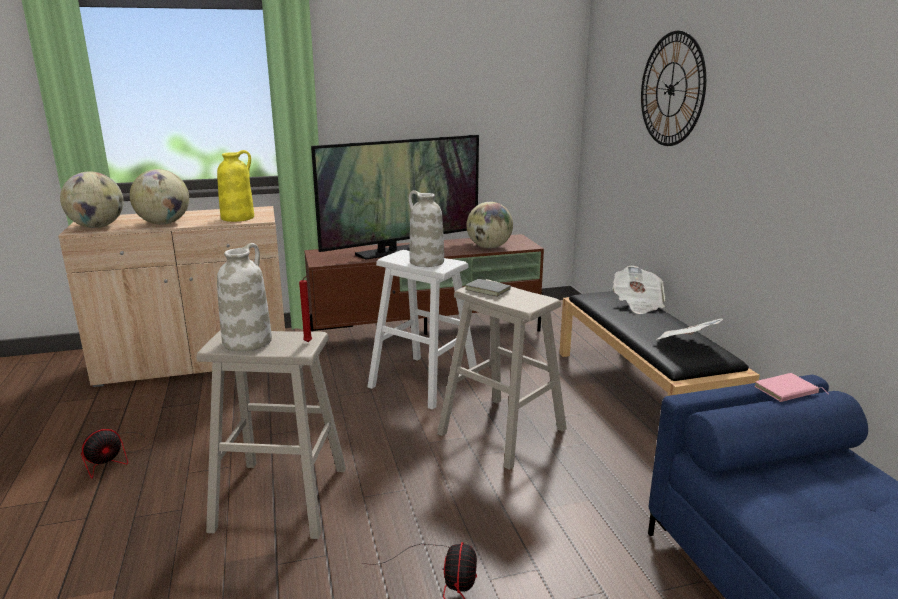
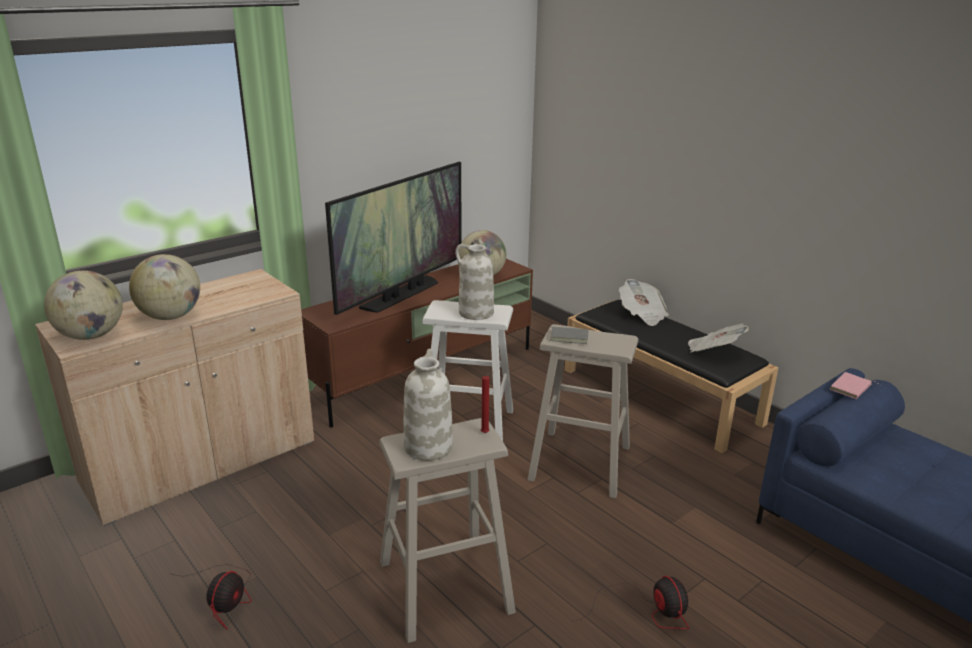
camera: 25 degrees left, 5 degrees up
(238, 218) = (248, 293): yellow vase -> none
(671, 89) = (658, 115): wall clock -> none

